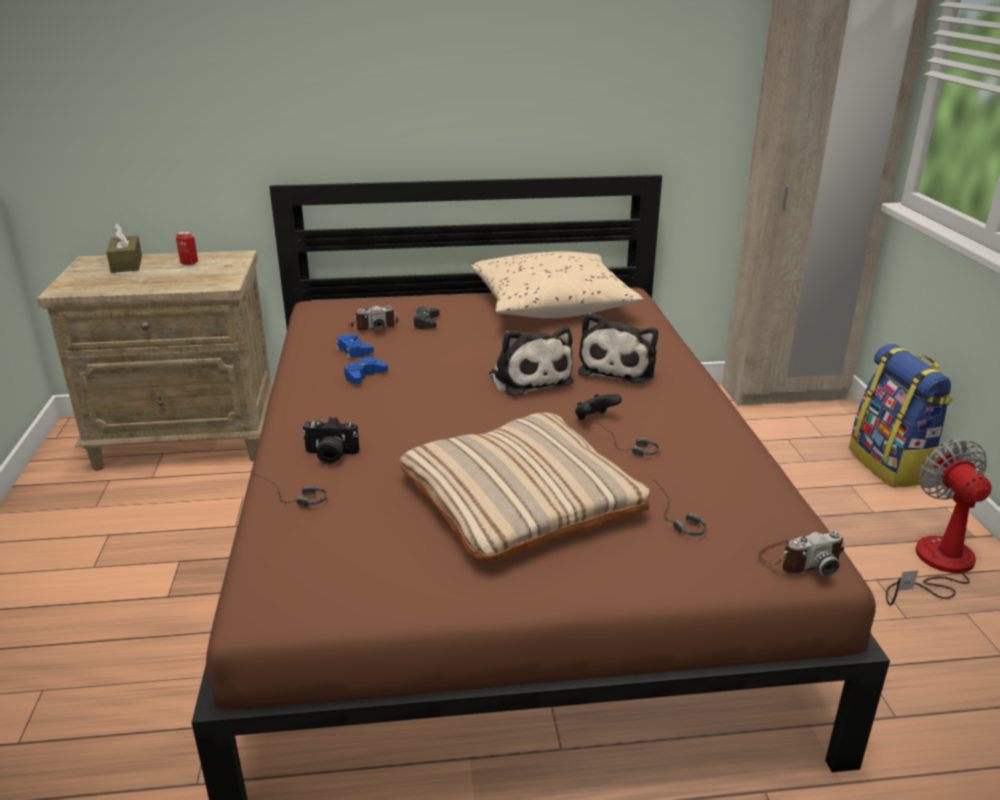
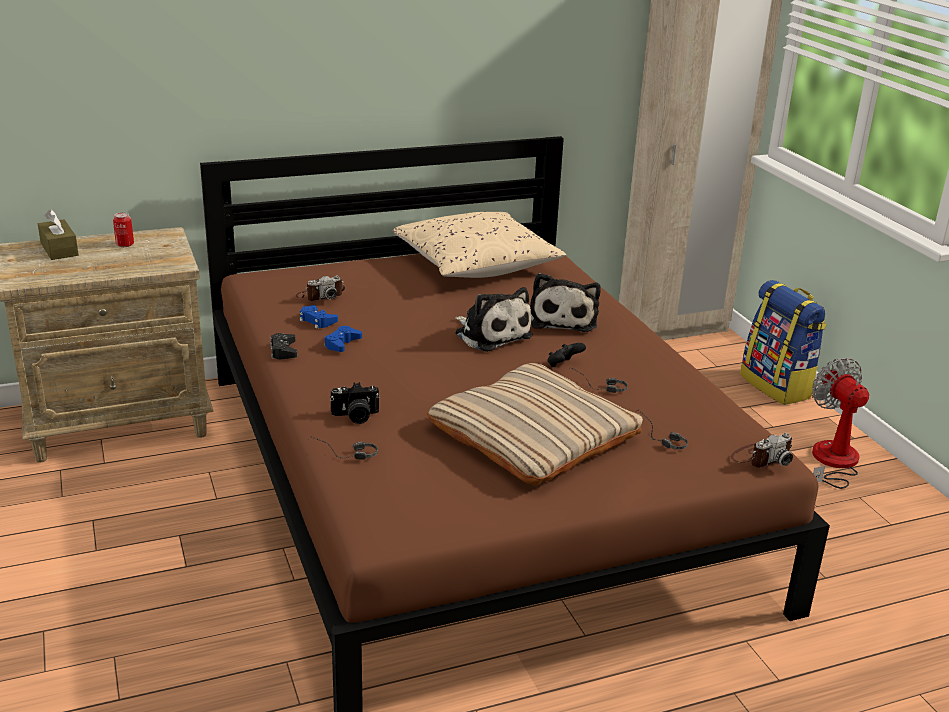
camera: 15 degrees left, 0 degrees up
(426, 322) = (368, 289): black game controller -> black game controller (283, 351)

